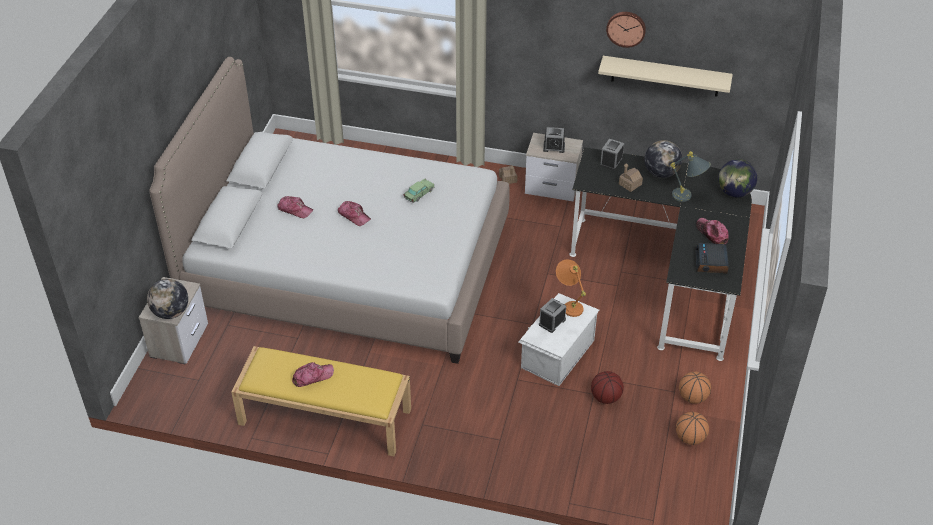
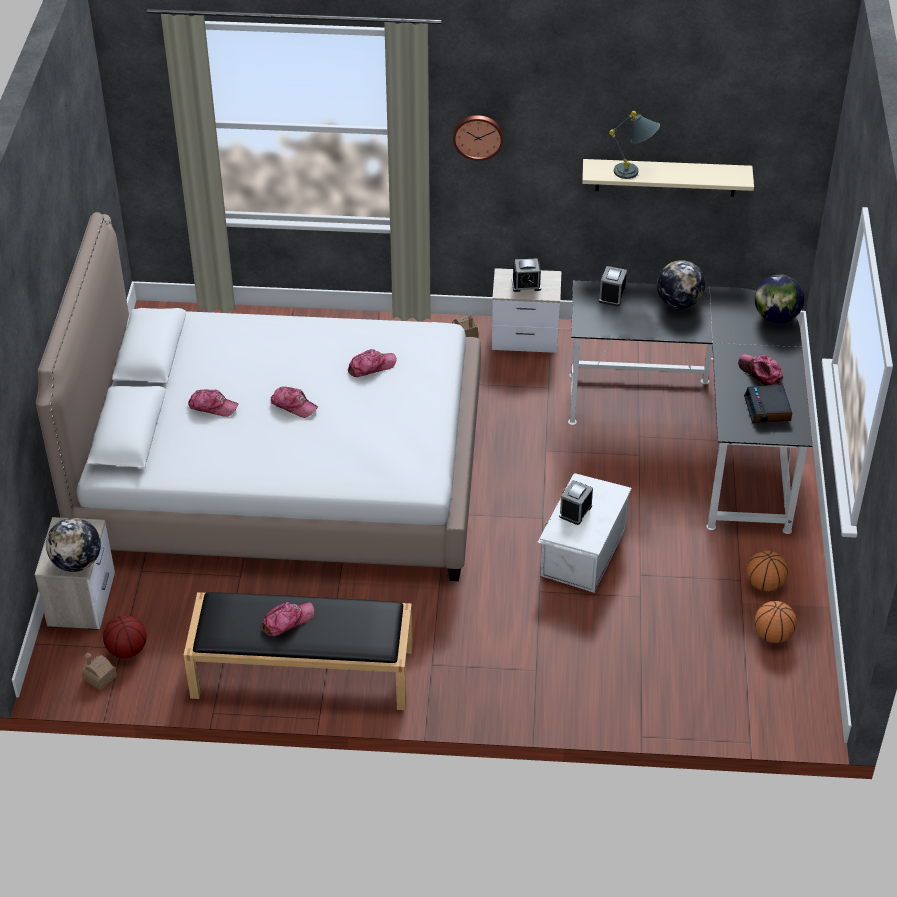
camera: 10 degrees left, 0 degrees up
(323, 417) = (301, 673): yellow bench -> black bench
(419, 194) = (371, 366): toy car -> cap
(569, 304) = (592, 486): orange table lamp -> none
(605, 397) = (656, 599): basketball -> basketball (127, 650)
(626, 28) = (612, 121): wall clock -> wall clock (478, 136)
(630, 184) = (643, 322): toy house -> toy house (100, 677)
(688, 198) = (720, 331): grey table lamp -> grey table lamp (635, 173)

